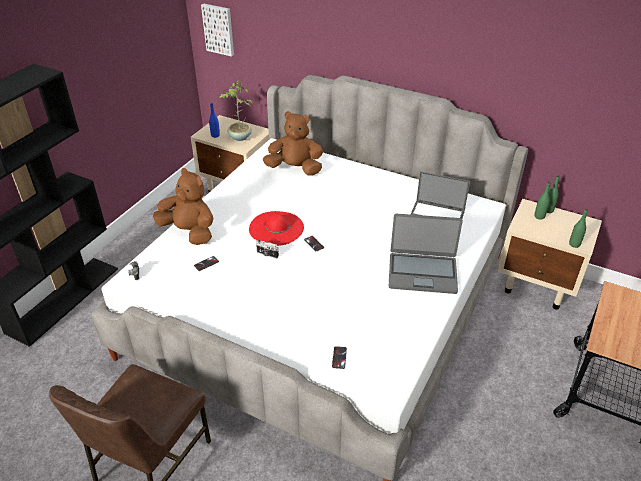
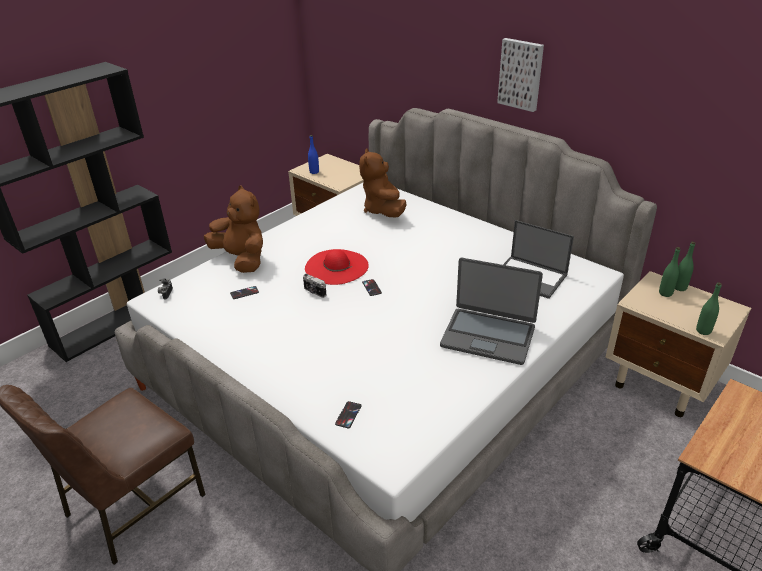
camera: 15 degrees right, 5 degrees down
(219, 29) = (329, 57): picture -> picture (521, 74)
(240, 137) = (339, 176): potted plant -> none
(295, 169) = (383, 210): brown plush toy -> brown plush toy turned 120 degrees counterclockwise

